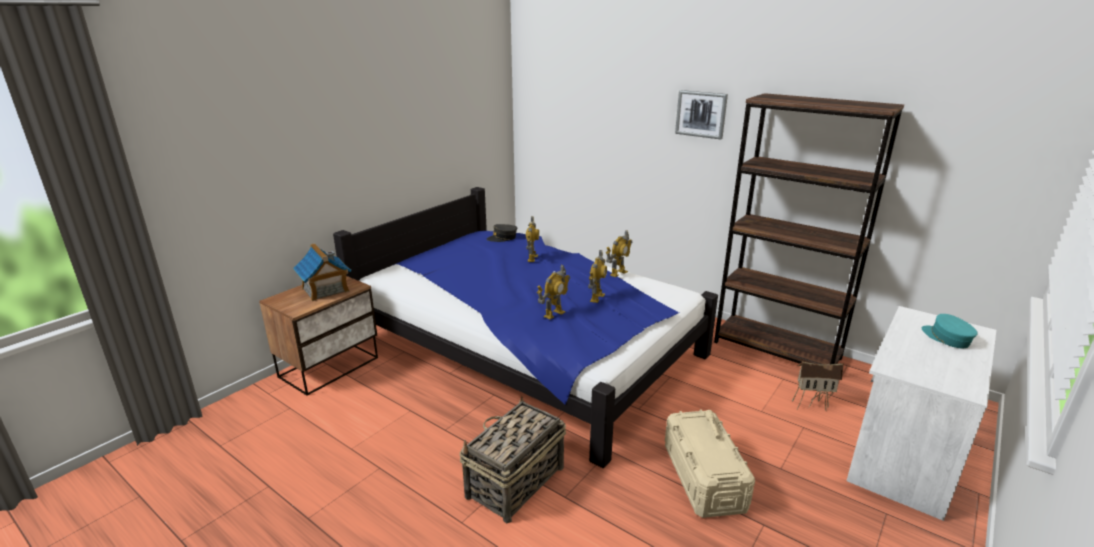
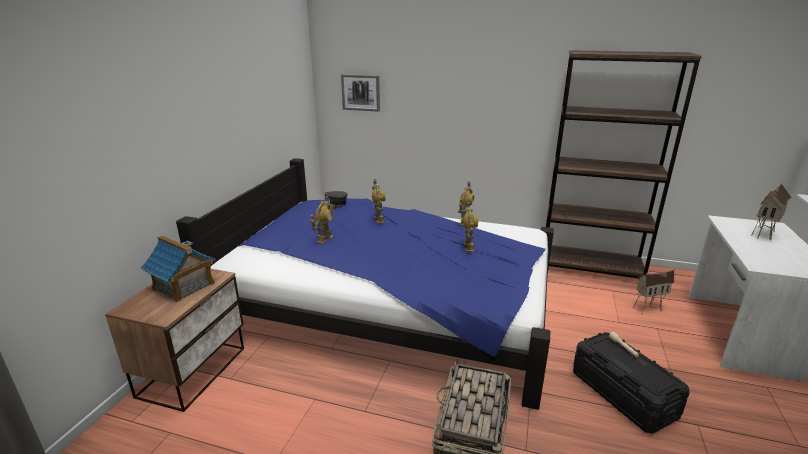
camera: 20 degrees left, 0 degrees up
(554, 314) = (444, 269): toy robot -> toy robot (324, 239)
(701, 114) = (509, 72): picture -> picture (361, 92)
(703, 477) = (622, 394): beige storage box -> black storage box
(946, 338) = (764, 235): turquoise cap -> toy house

